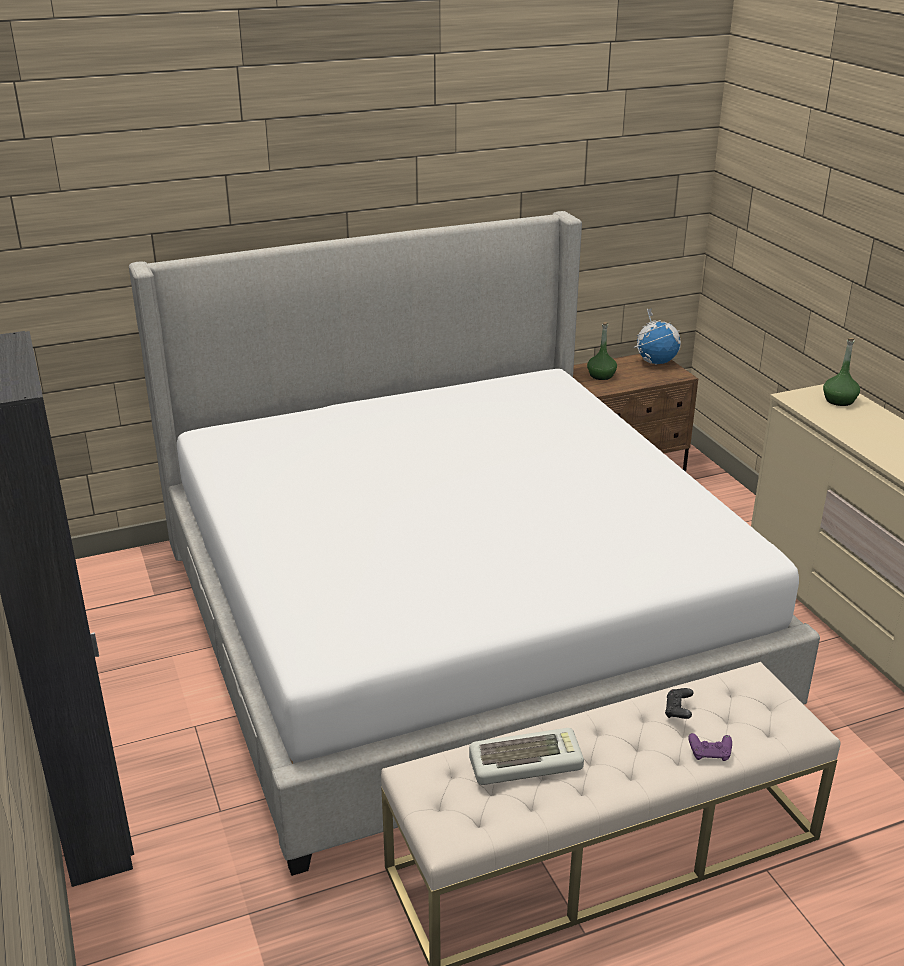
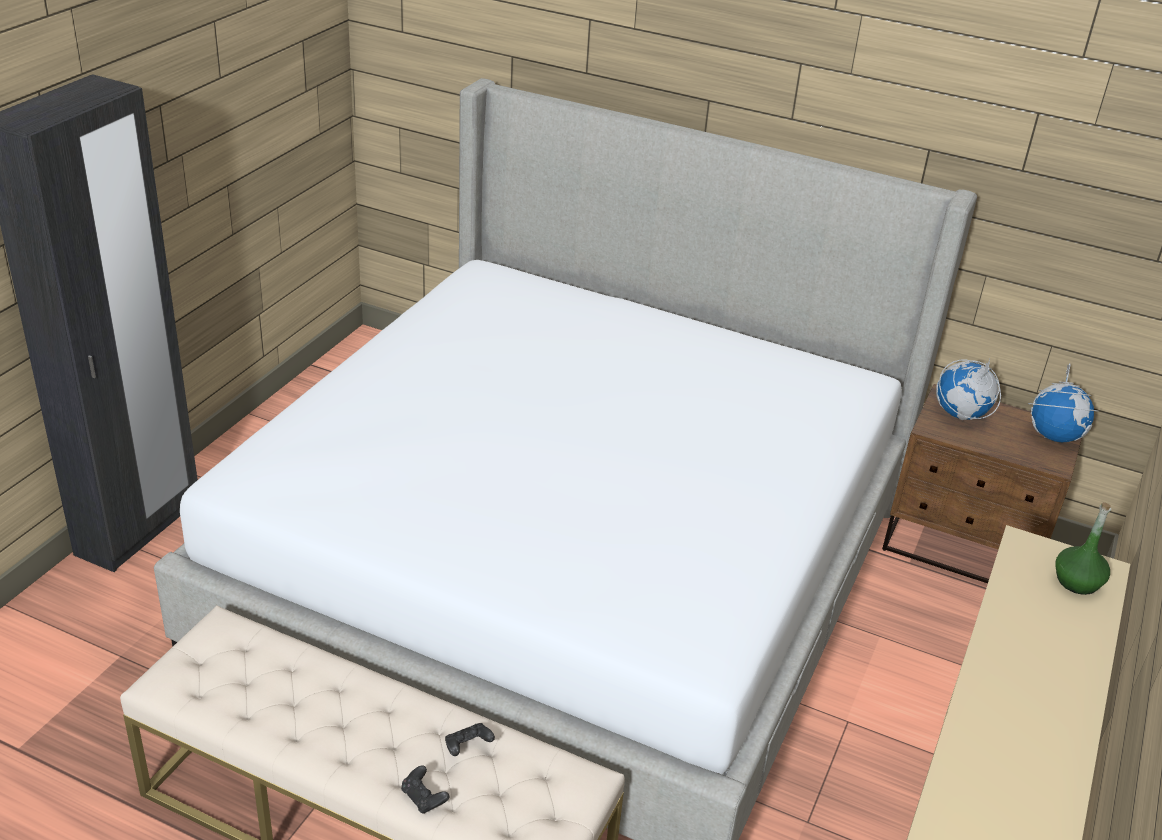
camera: 45 degrees right, 5 degrees up
(526, 762) = (296, 681): keyboard -> none
(601, 375) = (960, 415): green bottle -> globe
(710, 754) = (424, 798): purple game controller -> black game controller

